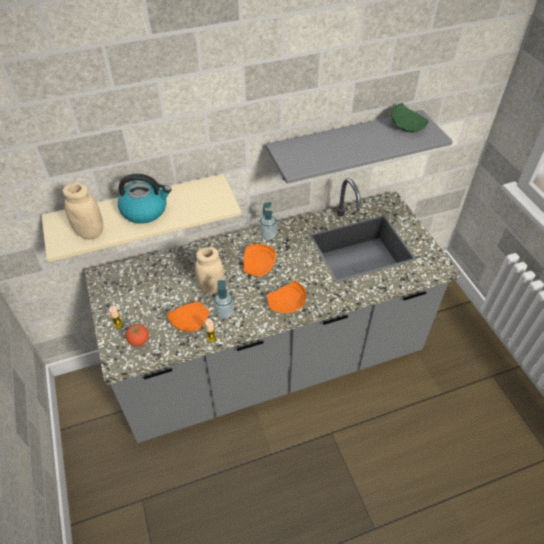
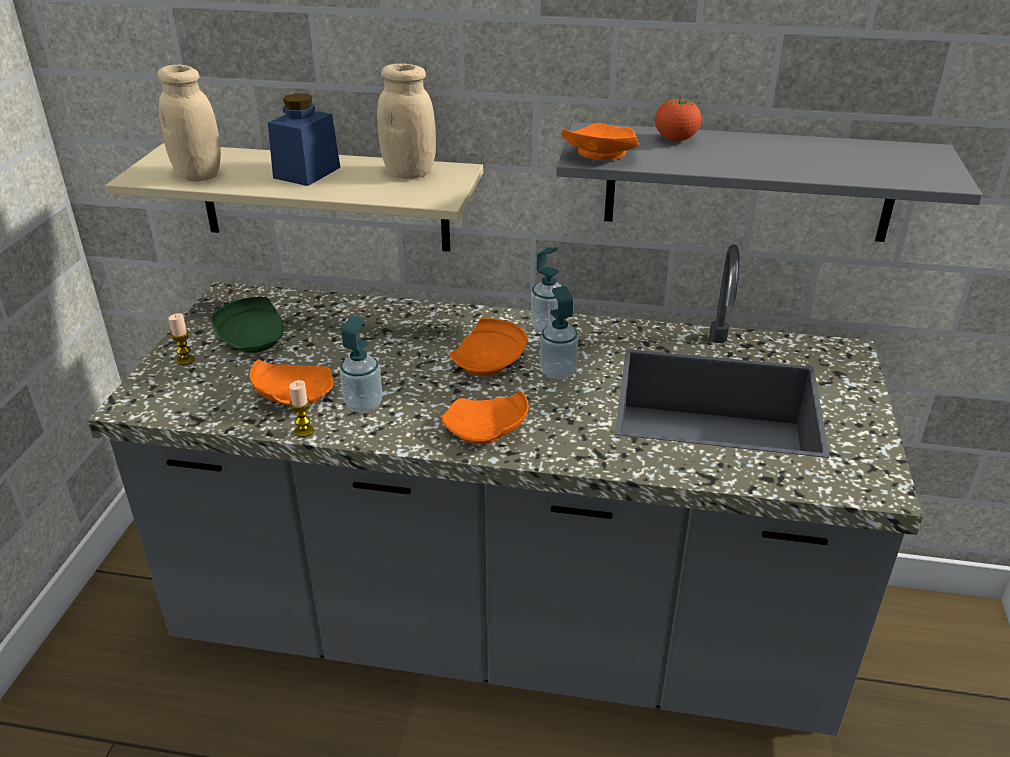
camera: 30 degrees right, 15 degrees down
(139, 341) = (191, 391): tomato -> tomato (675, 140)
(145, 210) = (307, 172): kettle -> blue jar
(211, 287) = (378, 363): beige jar -> beige jar (409, 173)
(291, 259) = (558, 372): none -> soap dispenser
(298, 165) = (599, 155): none -> orange plate
(407, 125) = (891, 155): green plate -> green plate (254, 339)

